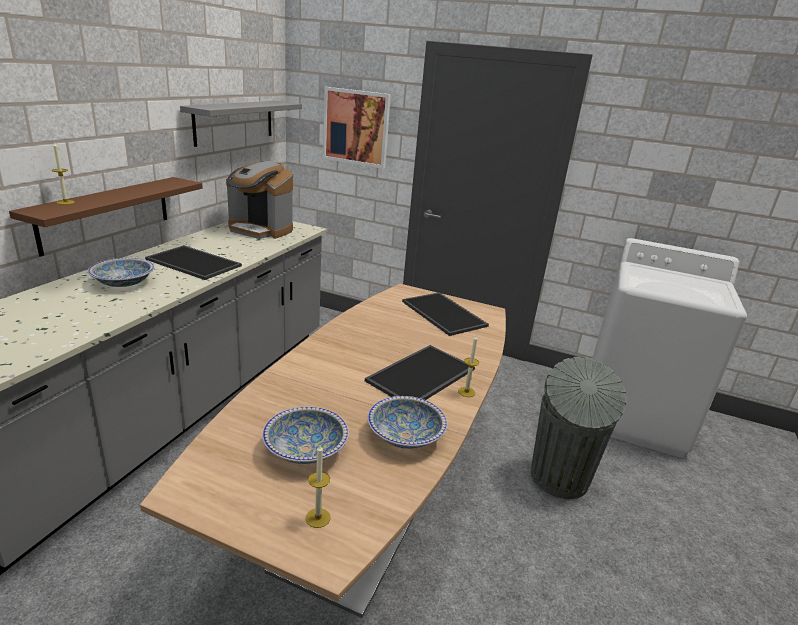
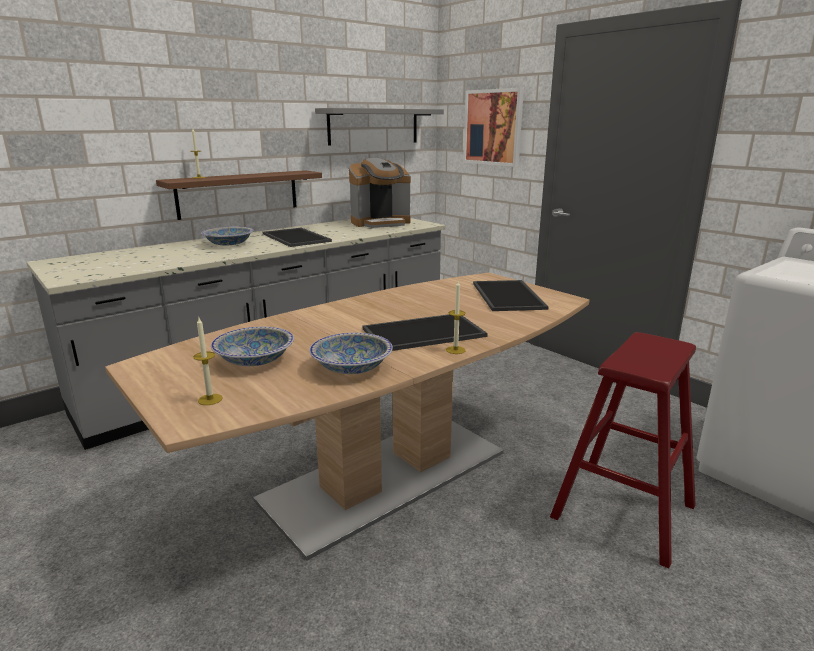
camera: 30 degrees right, 5 degrees down
(260, 230) = (380, 223): coffee machine -> coffee machine turned 75 degrees counterclockwise
(559, 479) = (623, 511): grey trash can -> red stool

